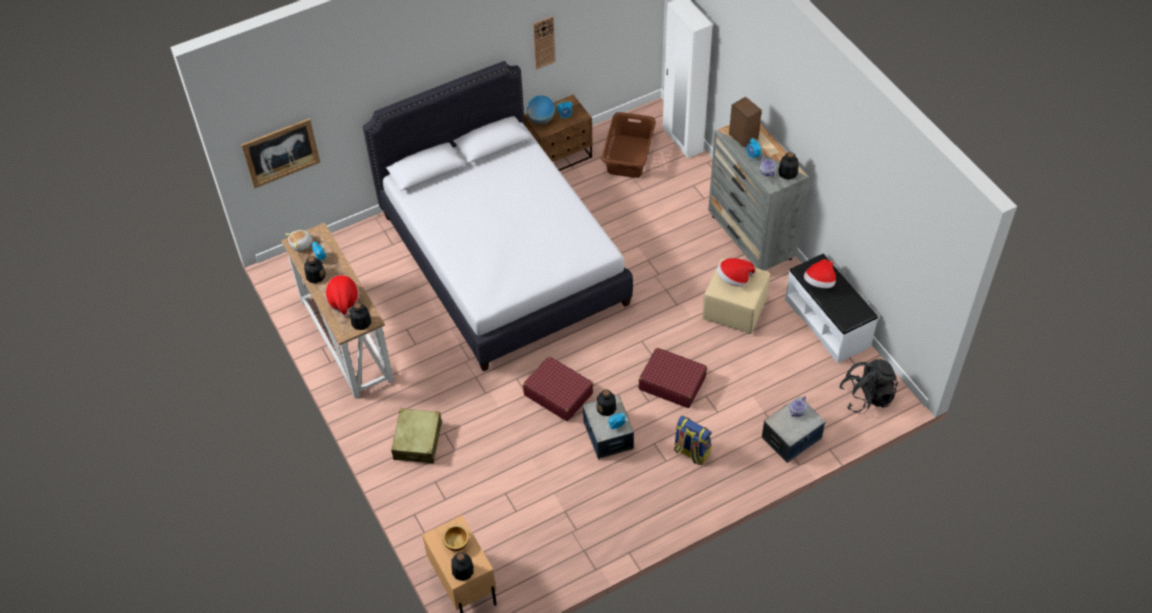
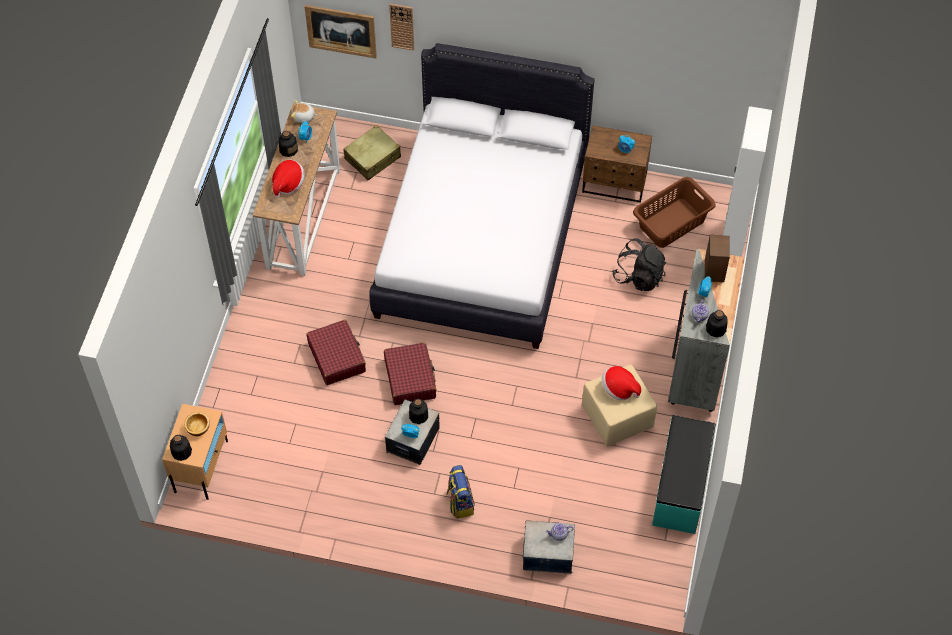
camera: 40 degrees right, 5 degrees up
(361, 322) = (283, 210): bottle -> none
(418, 441) = (276, 335): beige suitcase -> beige suitcase (373, 158)
(541, 120) = (602, 140): globe -> none
(544, 42) = (629, 72): wall clock -> wall clock (402, 26)
(672, 383) = (503, 437): red suitcase -> red suitcase (337, 357)
(819, 283) = (682, 445): hat -> none
(827, 322) = (682, 486): white bench -> turquoise bench
(866, 396) = (645, 570): black backpack -> black backpack (639, 276)

